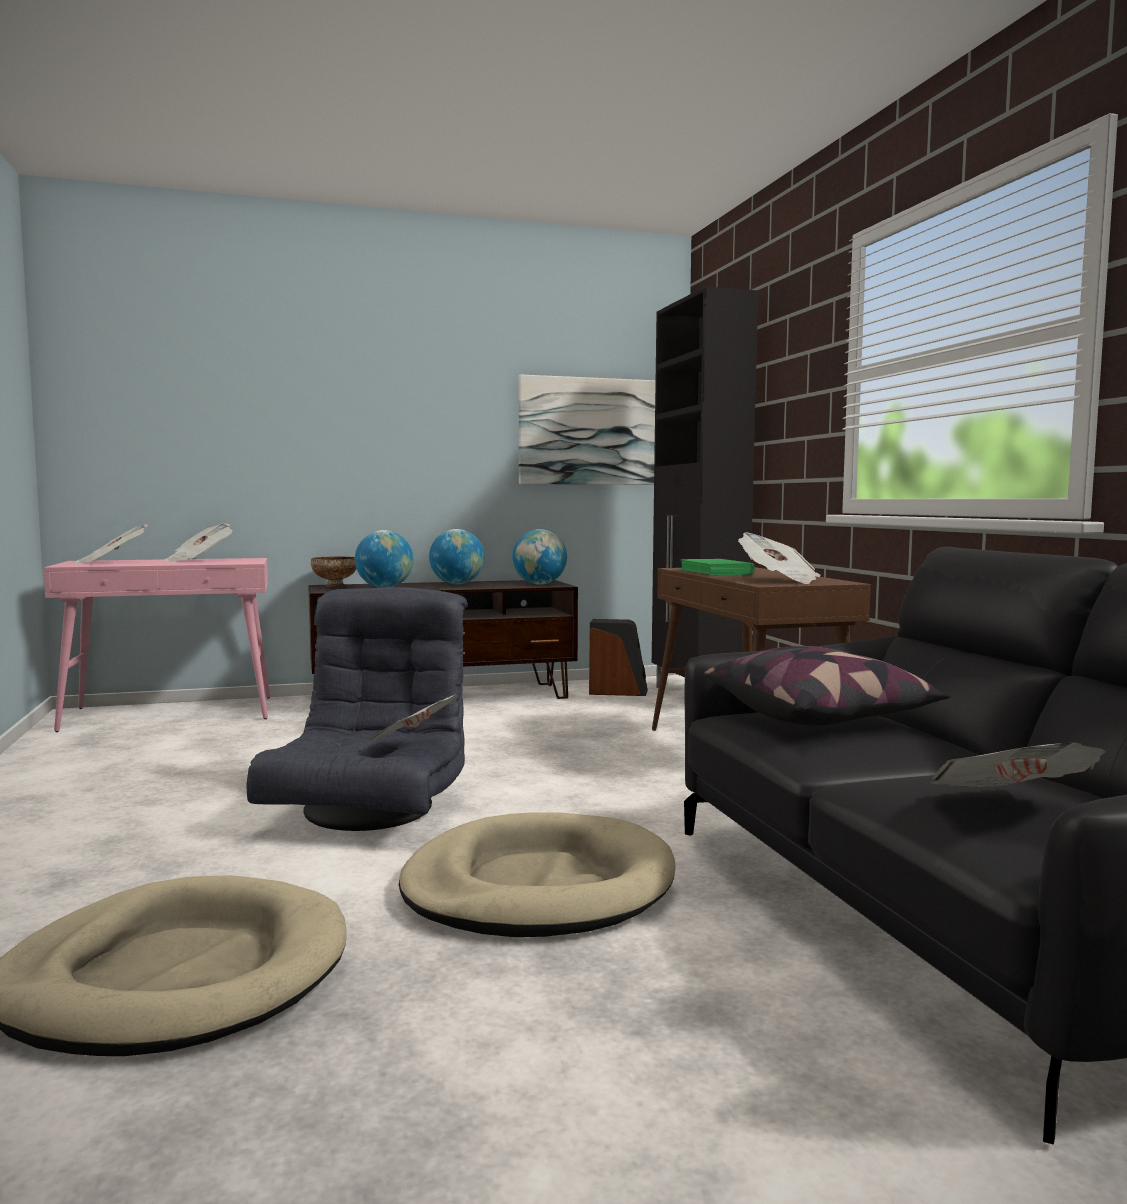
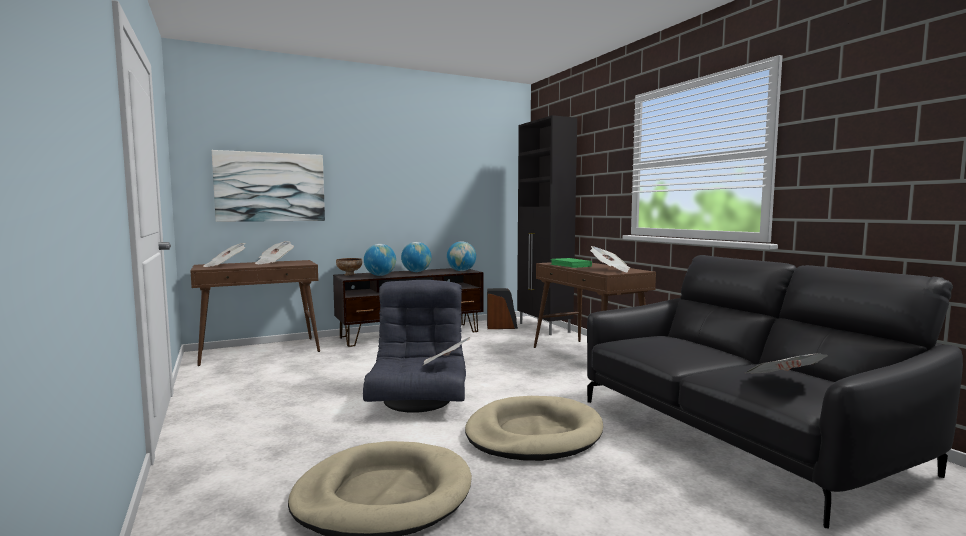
camera: 10 degrees left, 0 degrees up
(172, 713) = (260, 351): pink console table -> brown console table
(594, 431) = (483, 187): picture -> picture (270, 187)
(820, 717) = (659, 341): pillow -> none

